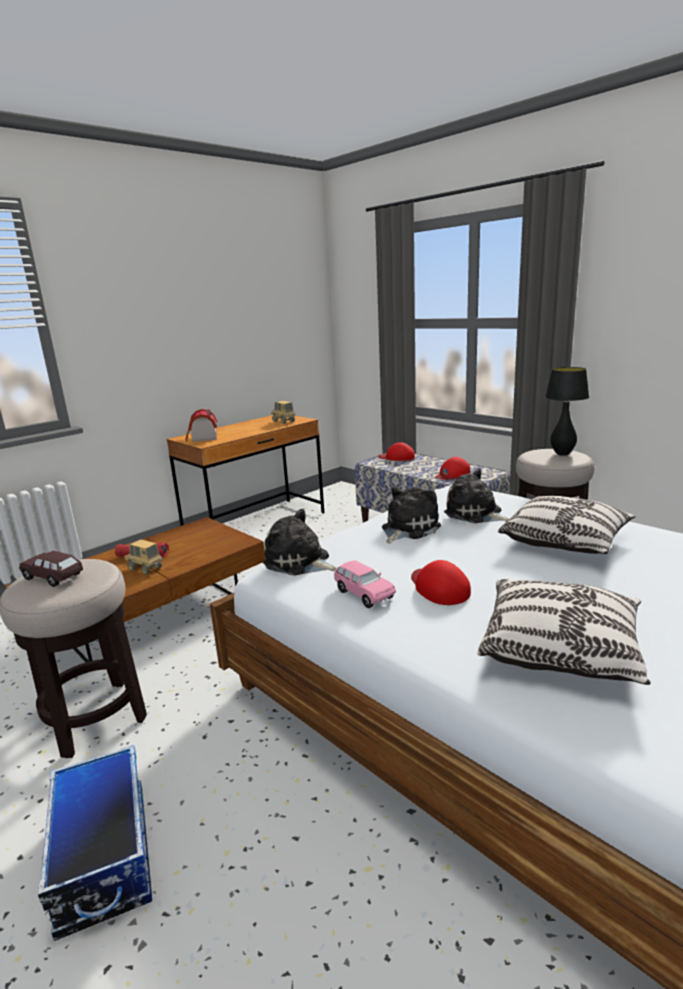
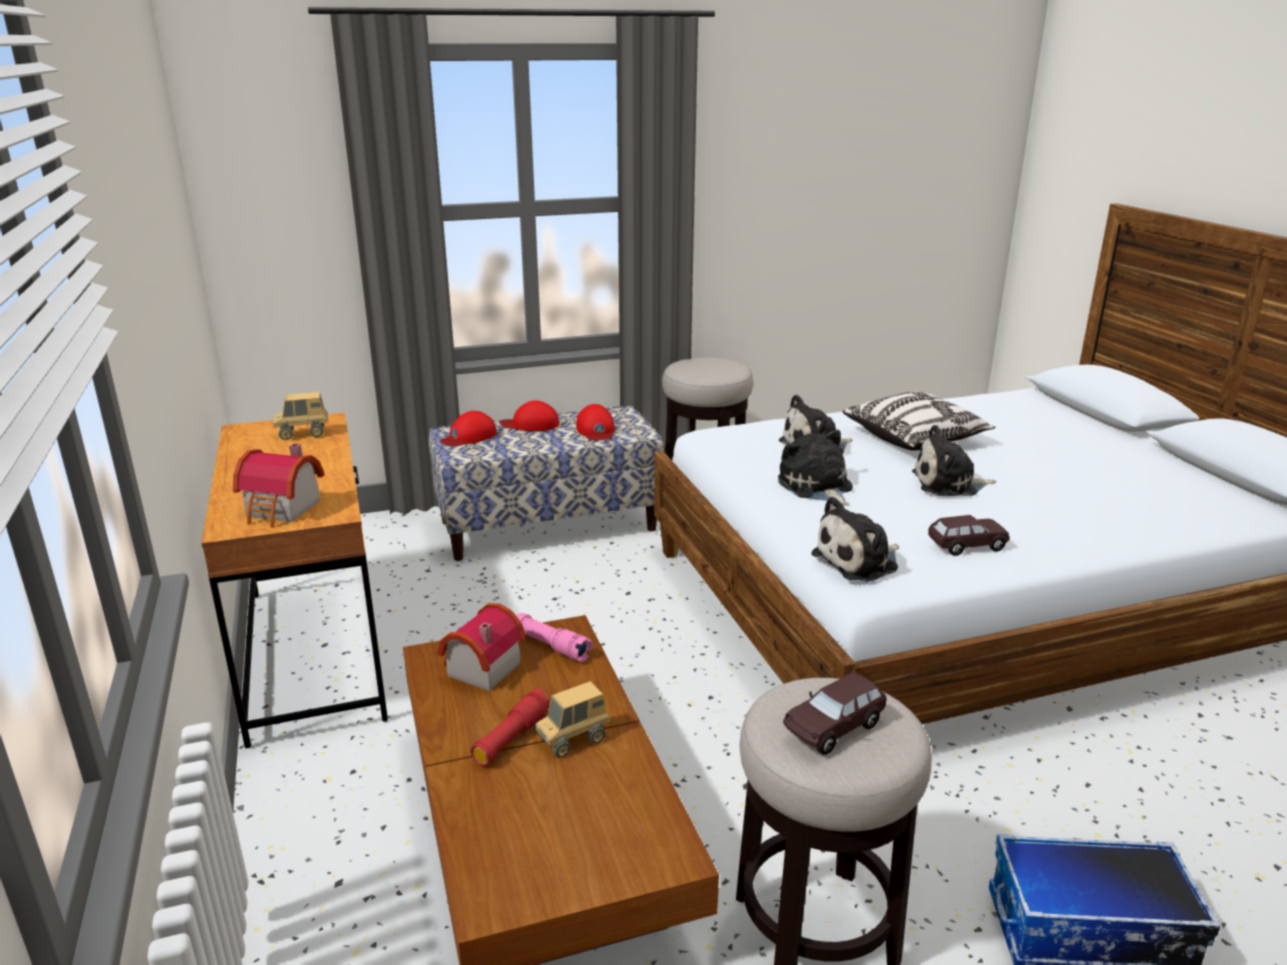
camera: 65 degrees left, 5 degrees up
(196, 534) = (479, 669): none -> toy house
(226, 542) = (551, 646): none -> pink flashlight
(364, 594) = (966, 546): pink toy car -> brown toy car
(438, 587) = (974, 511): red cap -> red cap (530, 424)
(485, 570) = (949, 484): none -> plush toy
(560, 649) = (1104, 500): pillow -> none
(562, 453) = (711, 363): black table lamp -> none

